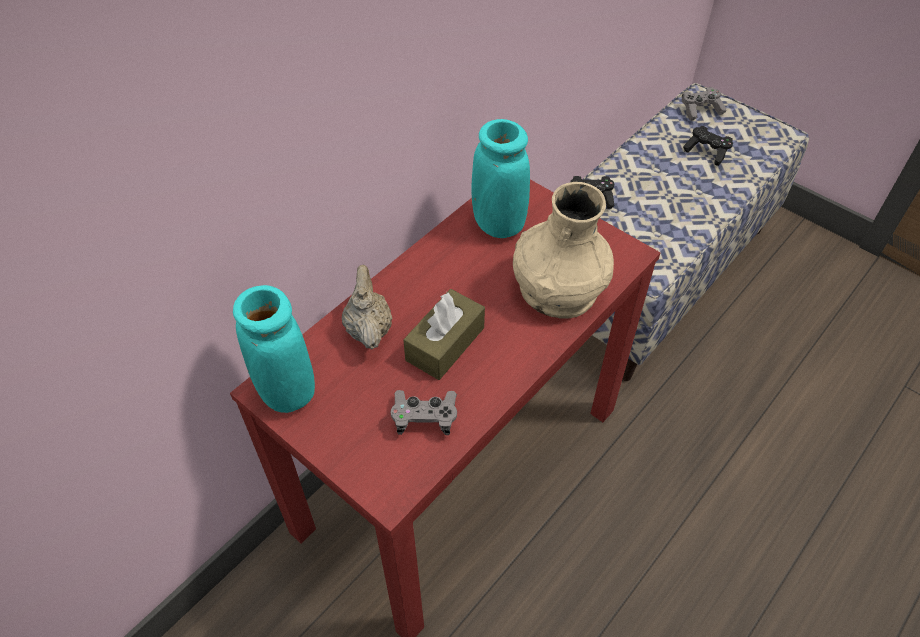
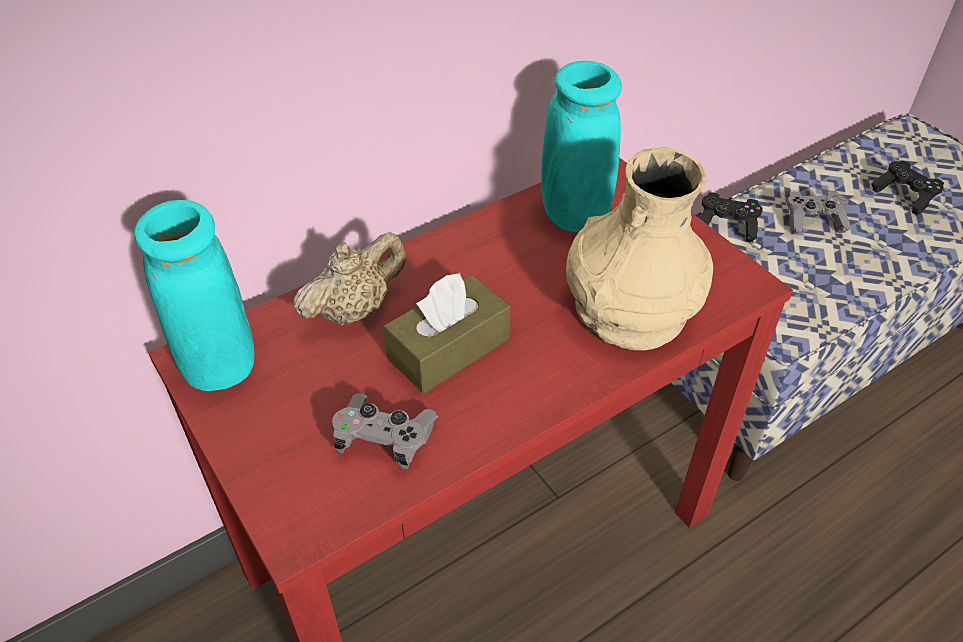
camera: 15 degrees right, 5 degrees down
(368, 329) = (355, 310): beige teapot -> beige teapot turned 45 degrees clockwise
(700, 110) = (907, 145): grey game controller -> grey game controller (813, 221)

